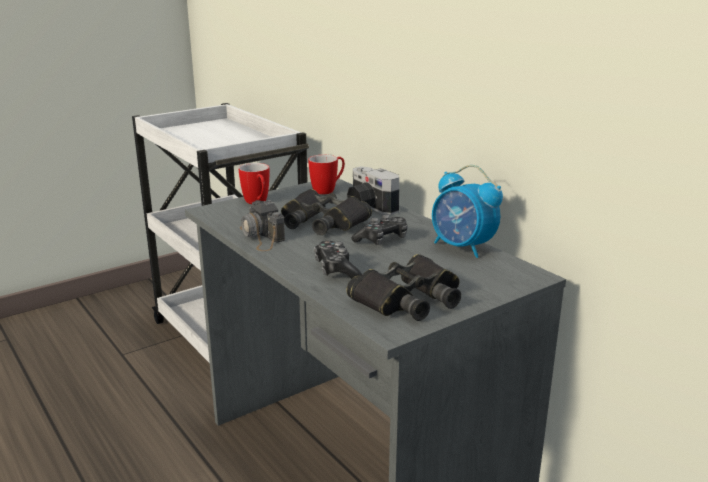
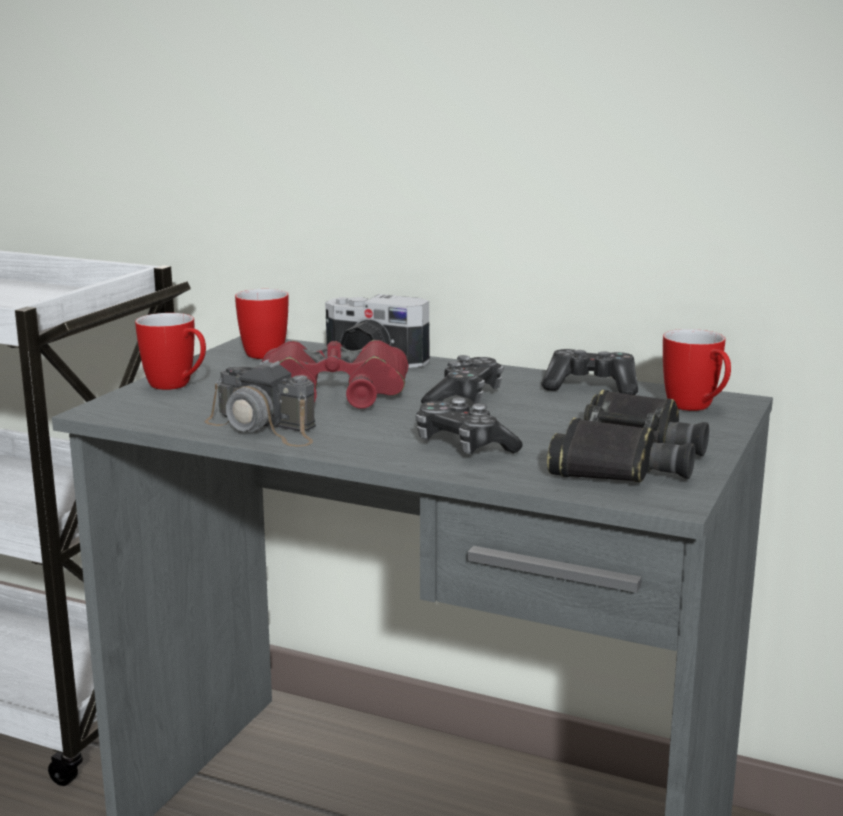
camera: 30 degrees left, 5 degrees down
(322, 222) = (334, 392): black binoculars -> red binoculars
(462, 247) = (591, 387): alarm clock -> game controller
(502, 276) = (697, 408): none -> mug

